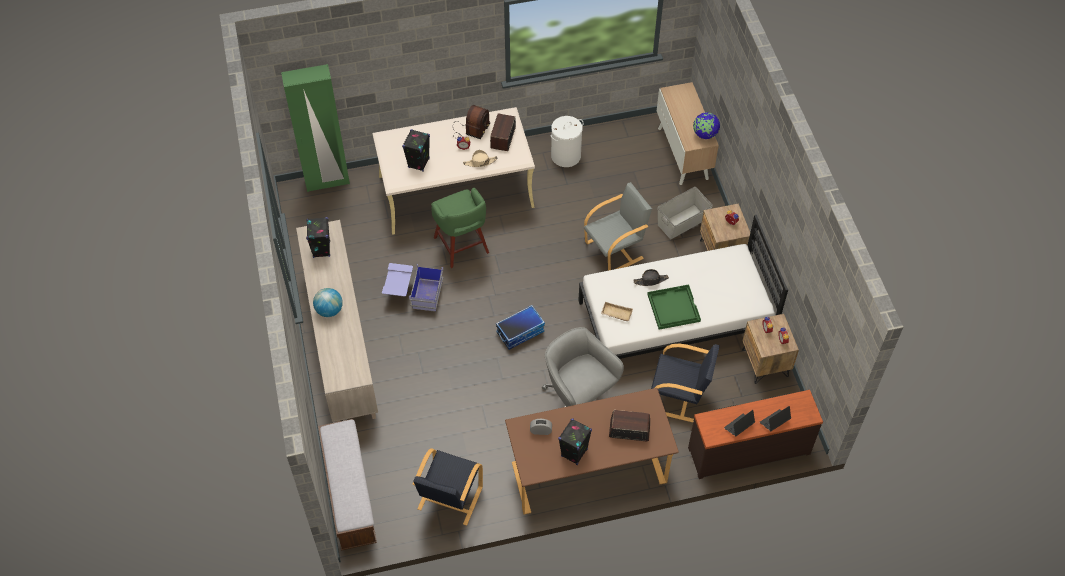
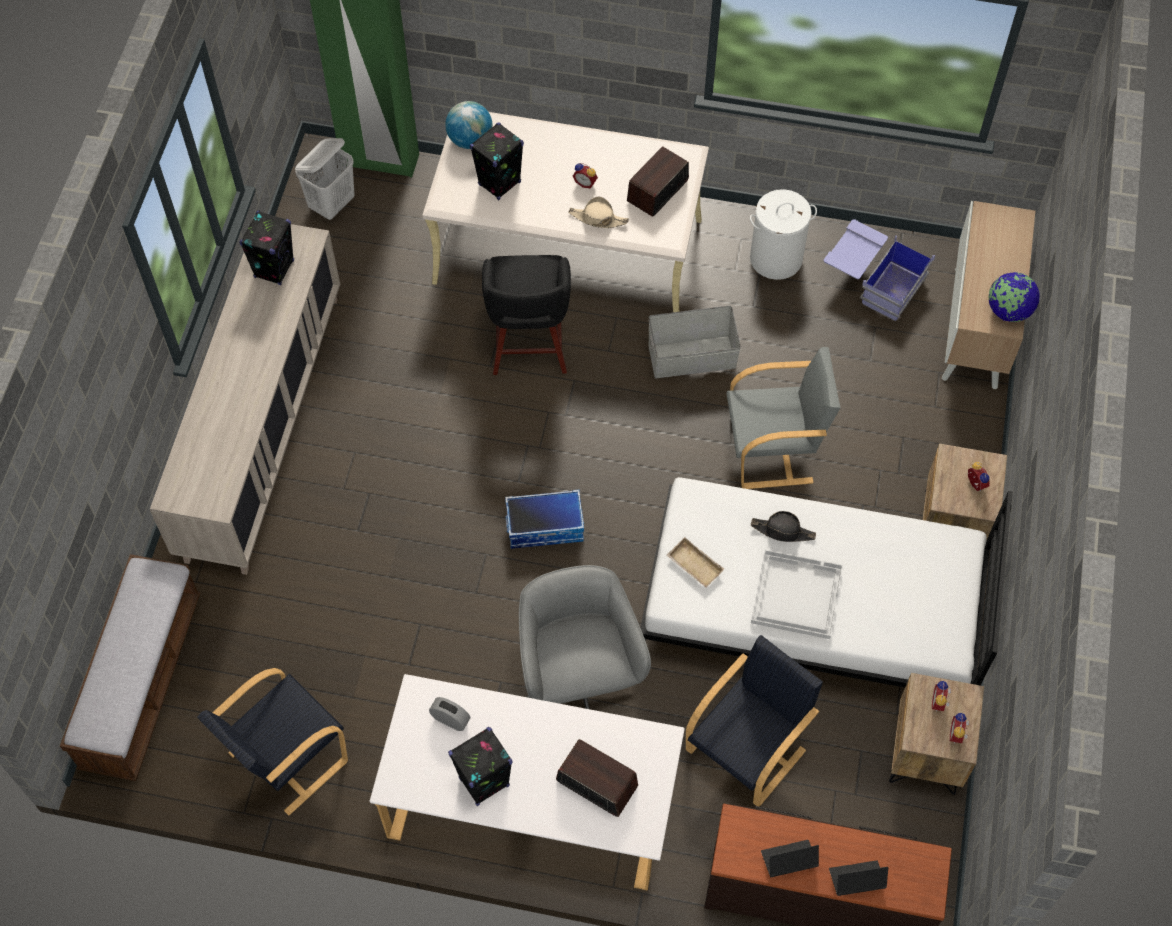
camera: 25 degrees right, 5 degrees up
(313, 213) = (332, 204): none -> white laundry basket
(329, 310) = (231, 374): globe -> globe (470, 140)
(414, 293) = (413, 394): blue storage box -> blue storage box (872, 281)
(462, 246) = (529, 346): green stool -> black stool
(470, 130) = (612, 159): radio -> none
(588, 468) = (531, 806): brown desk -> white desk
(673, 307) = (795, 594): green tray -> white tray
(679, 397) = (747, 749): black armchair -> black armchair turned 90 degrees counterclockwise
(683, 222) = (913, 446): grey storage box -> grey storage box (692, 357)

